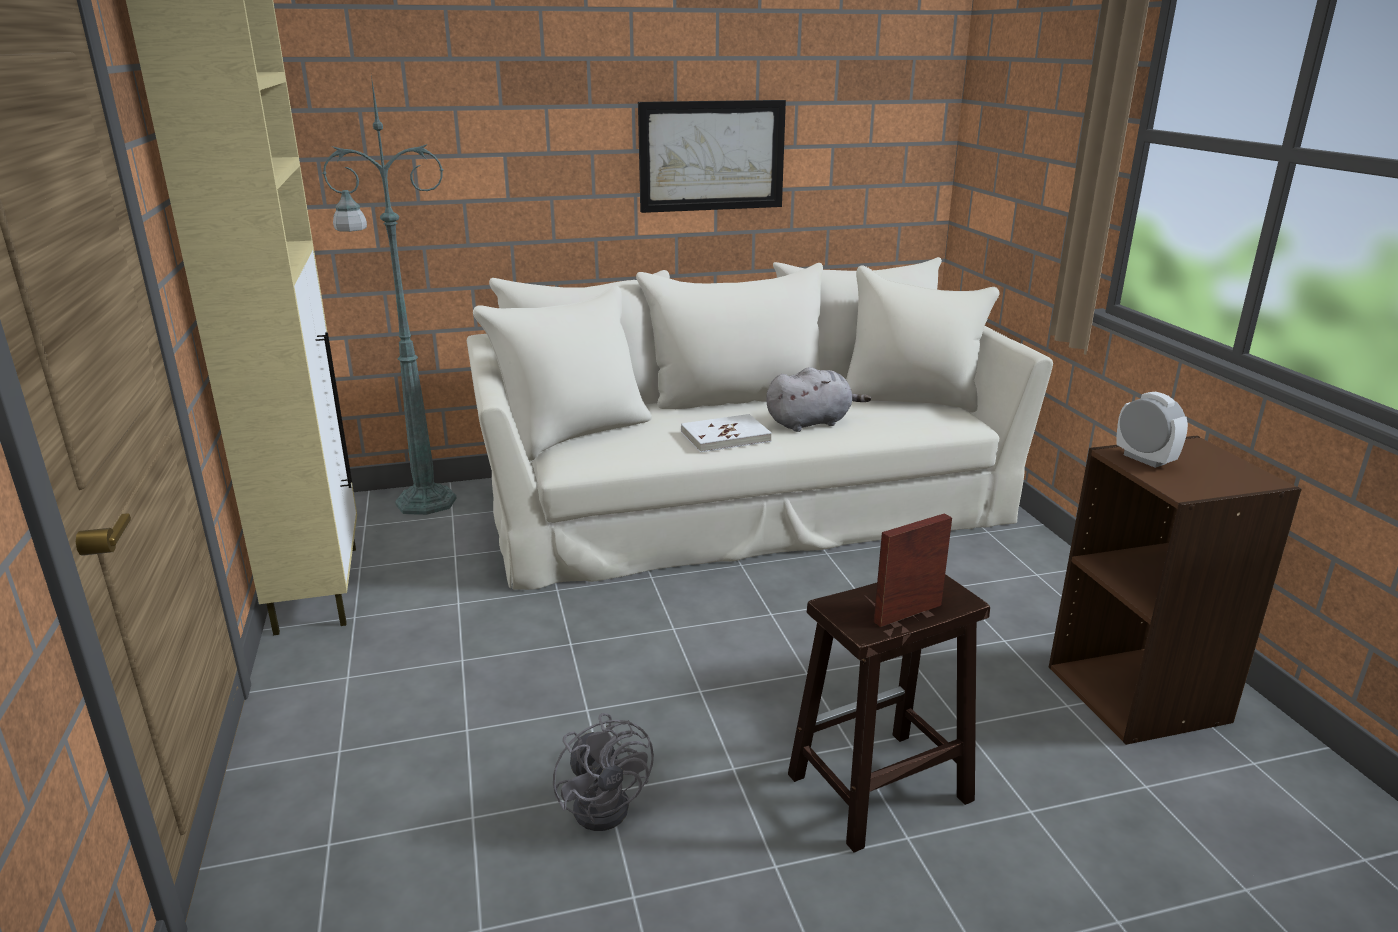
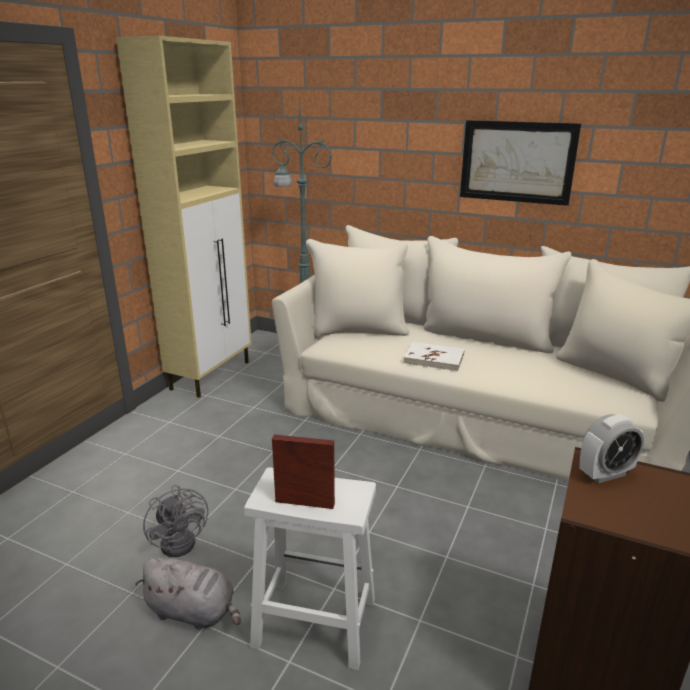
camera: 40 degrees right, 0 degrees up
(607, 802) = (183, 540): grey fan -> grey fan turned 45 degrees counterclockwise
(811, 422) = (506, 368): grey plush toy -> grey plush toy (194, 612)
(877, 789) = (313, 622): brown stool -> white stool
(1144, 459) = (605, 474): alarm clock -> alarm clock turned 60 degrees clockwise

